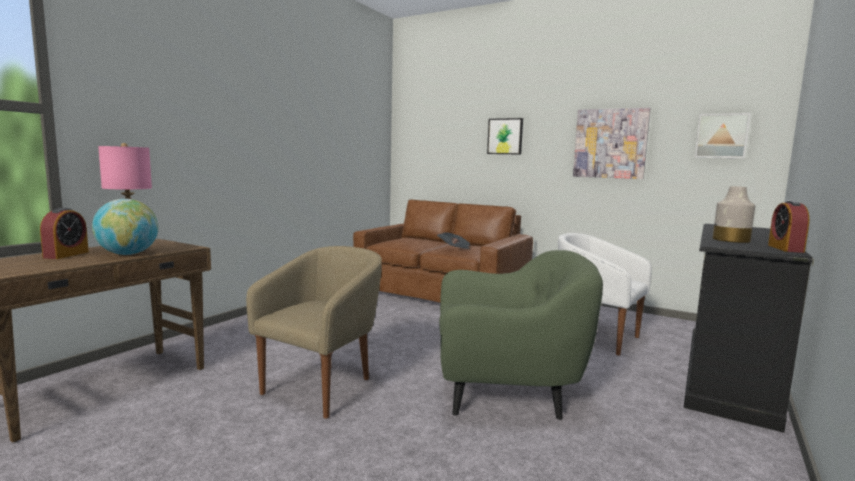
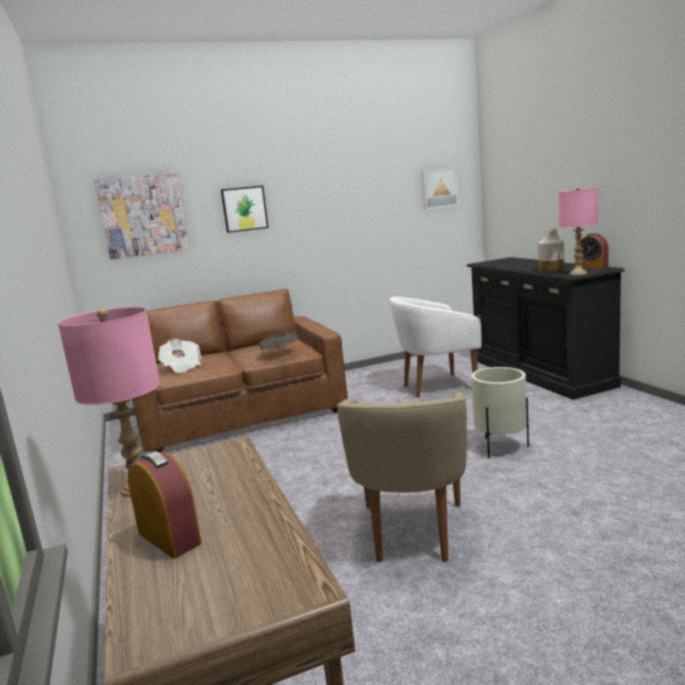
camera: 50 degrees left, 5 degrees up
(128, 254) = (234, 486): globe -> none
(323, 387) = (412, 532): beige armchair -> beige armchair turned 150 degrees counterclockwise
(399, 240) = (182, 367): none -> newspaper
(506, 391) = (501, 447): green armchair -> beige planter
(610, 143) = (356, 204): picture -> picture (143, 215)
(727, 246) = (578, 273): none -> pink table lamp

